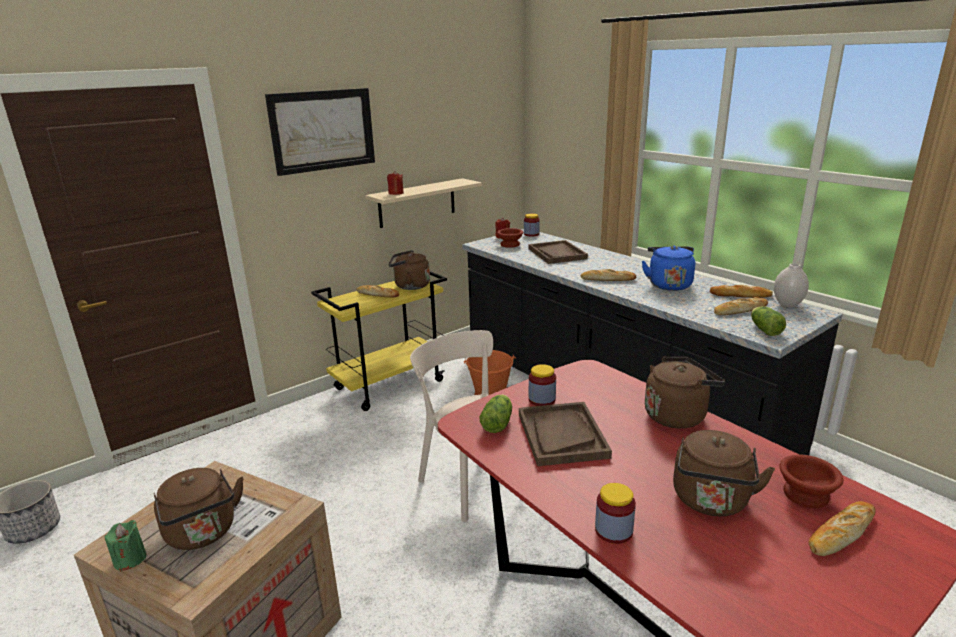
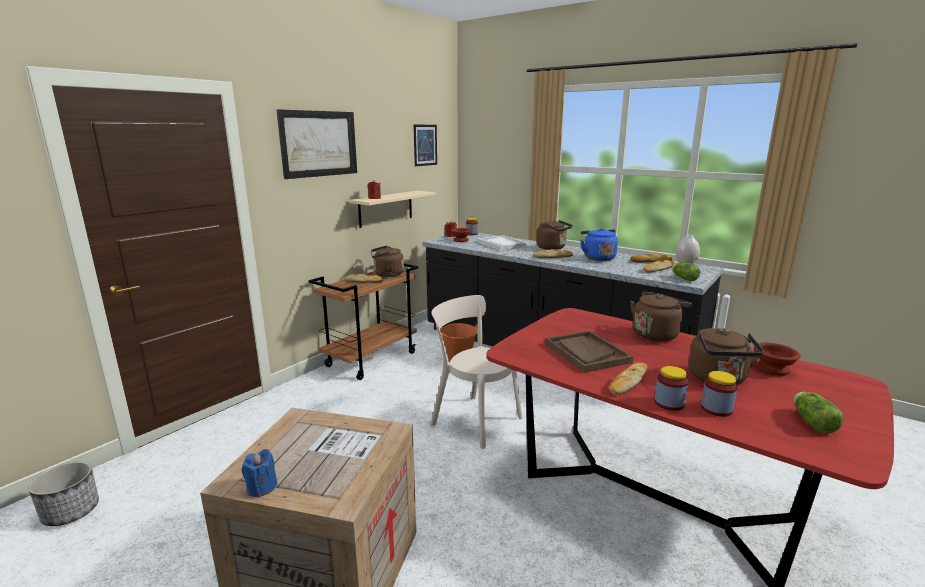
camera: 15 degrees left, 5 degrees down
(130, 559) = (262, 487): green candle -> blue candle
(203, 534) = (320, 459): brown kettle -> brown kettle (553, 248)
(390, 384) = (371, 359): yellow cart -> brown cart
(474, 120) = (425, 145): none -> picture
(498, 422) = (533, 350): lettuce -> lettuce (812, 421)
(542, 399) = (554, 333): jar -> jar (716, 409)
(557, 254) = (502, 244): brown tray -> white tray
(841, 532) = (810, 386): bread -> bread (628, 382)

